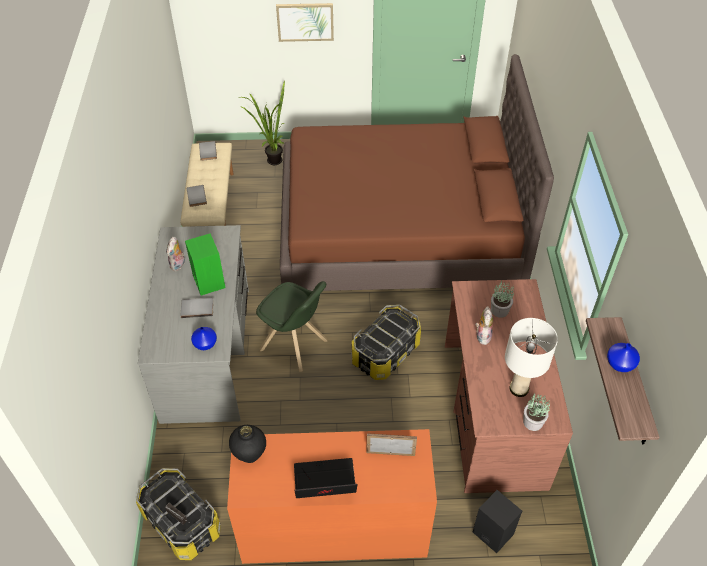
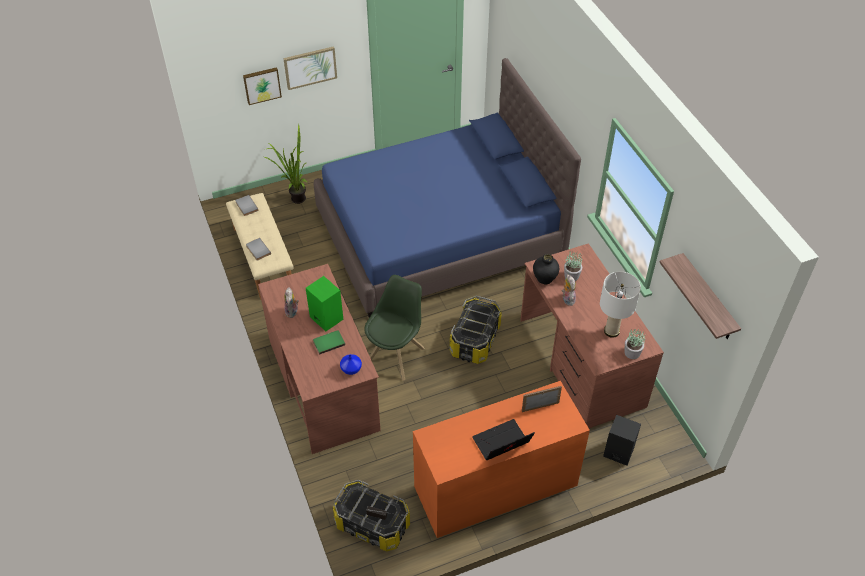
camera: 20 degrees left, 0 degrees up
(197, 308) = (328, 342): grey book -> green book
(207, 352) = (323, 384): grey desk -> brown desk
(249, 454) = (434, 441): black vase -> black vase (544, 279)
(251, 29) = (262, 85): none -> picture
(294, 345) = (396, 355): green chair -> green chair turned 75 degrees counterclockwise
(399, 231) = (440, 234): brown bed -> blue bed
(619, 364) = (695, 286): blue vase -> none

